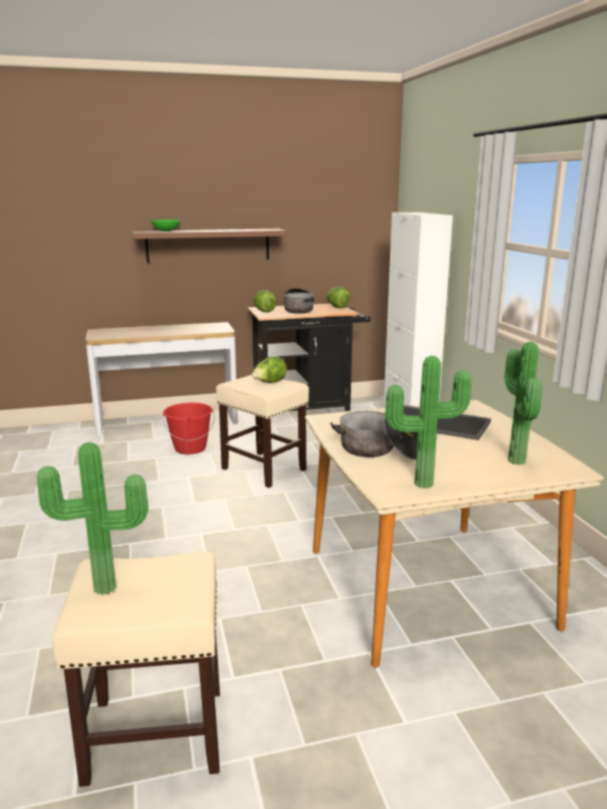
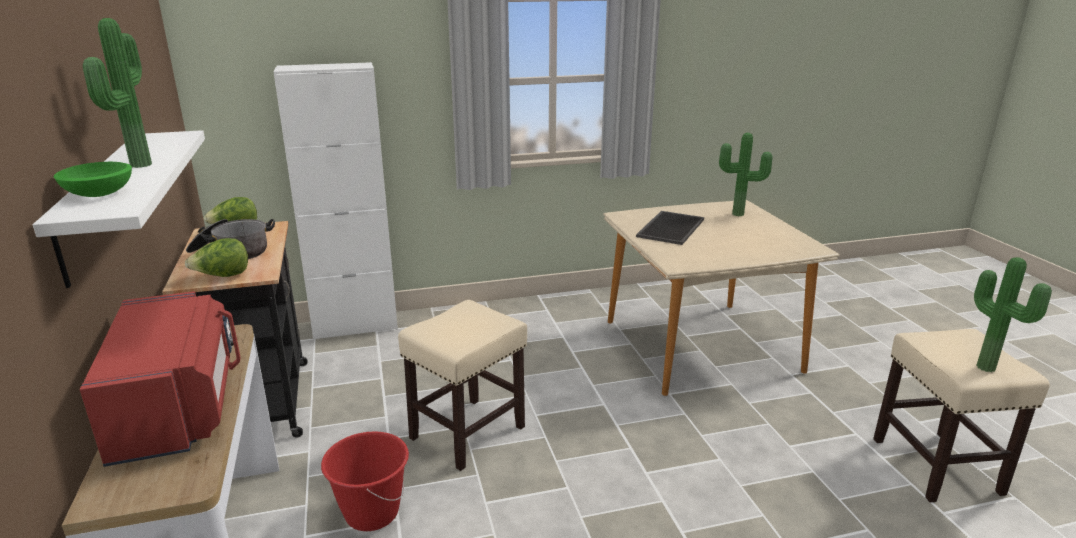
camera: 90 degrees left, 5 degrees up
(155, 331) = (178, 408): none -> red microwave
(208, 245) = (102, 202): brown shelf -> white shelf
(269, 383) = (461, 321): lettuce -> none
(380, 450) = (743, 248): cooking pot -> none
(422, 482) = (794, 239): potted plant -> potted plant (136, 165)

